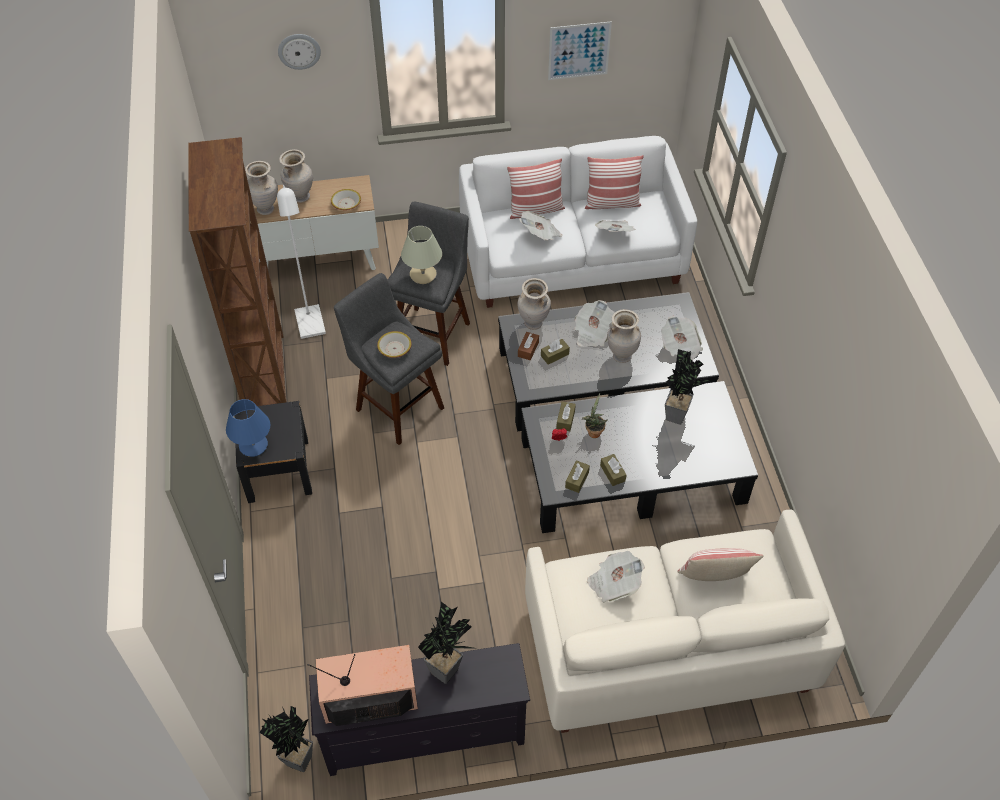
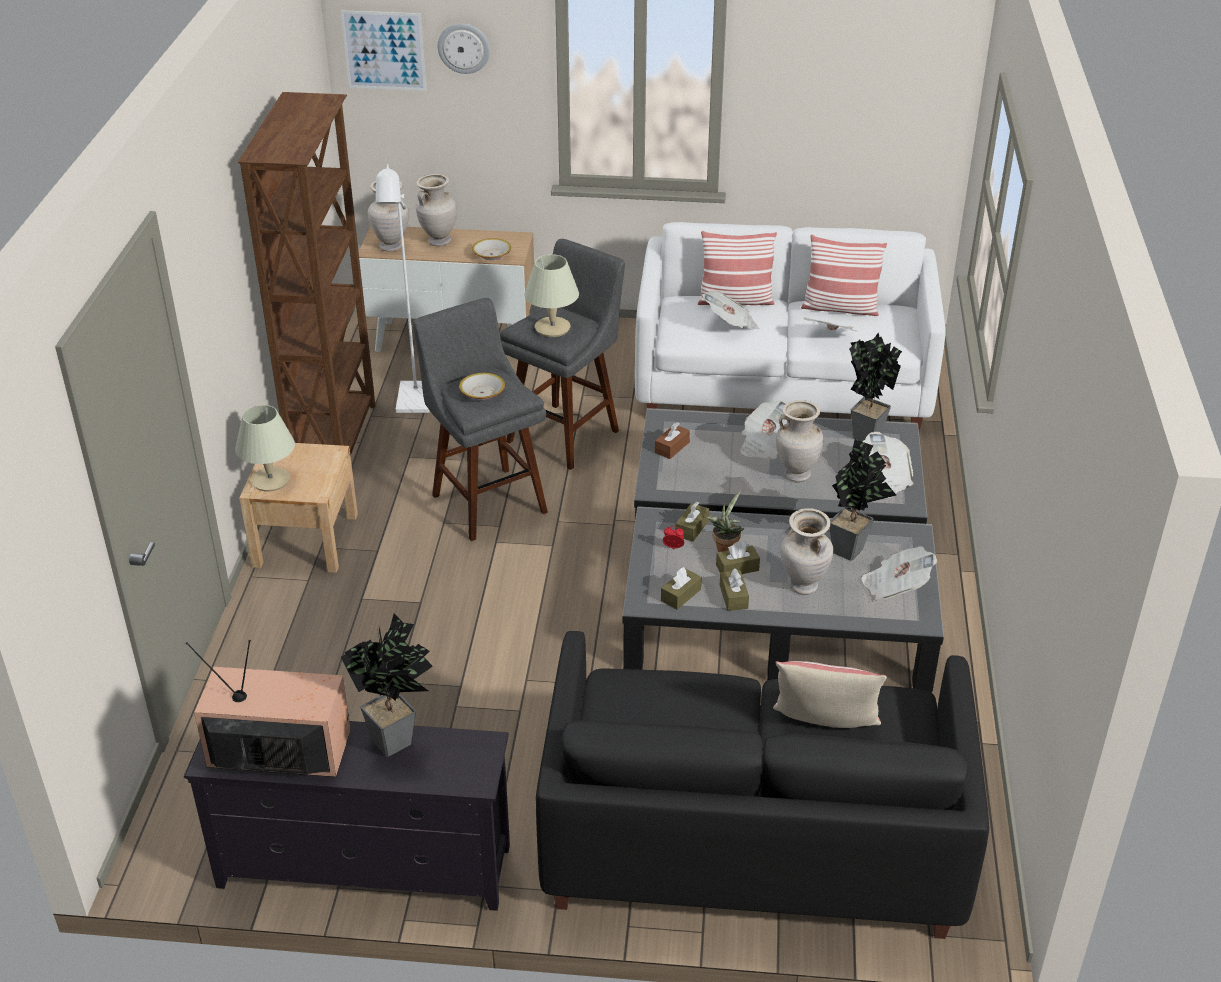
camera: 15 degrees right, 15 degrees down
(253, 446) = (270, 480): blue table lamp -> beige table lamp
(278, 470) = (306, 540): black nightstand -> beige nightstand
(297, 757) = (183, 856): potted plant -> potted plant (864, 434)
(533, 324) = (689, 423): beige vase -> beige vase (802, 586)
(554, 355) = (705, 459): brown tissue box -> brown tissue box (737, 568)
(579, 51) = (821, 102): picture -> picture (384, 50)
(614, 583) = (677, 704): newspaper -> newspaper (895, 587)
(667, 647) = (751, 838): white sofa -> black sofa

